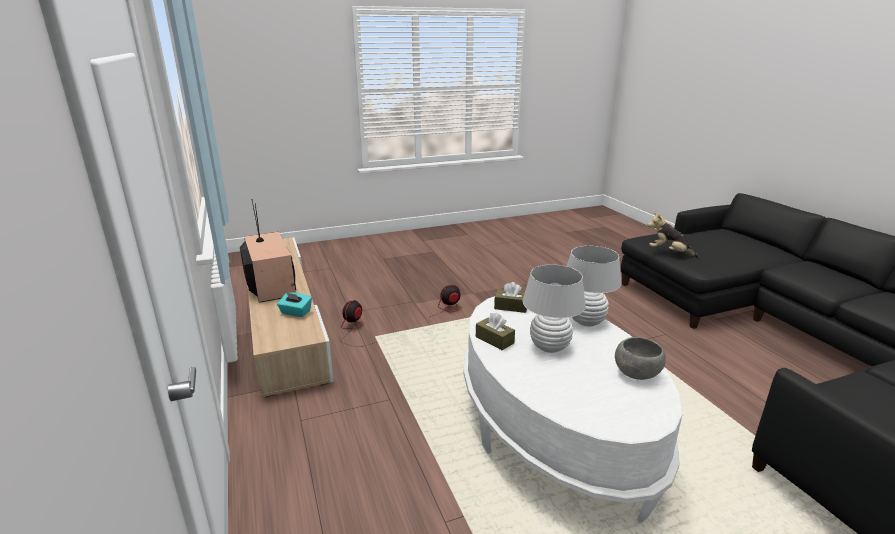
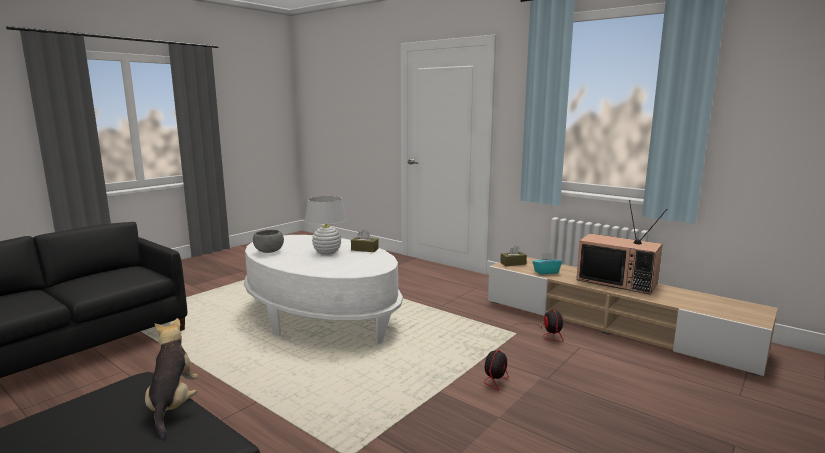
camera: 150 degrees right, 10 degrees down
(511, 307) = (370, 265): brown tissue box -> brown tissue box (513, 263)
(586, 321) = (305, 267): white table lamp -> none
(669, 252) = (173, 405): plush toy -> plush toy turned 105 degrees counterclockwise

